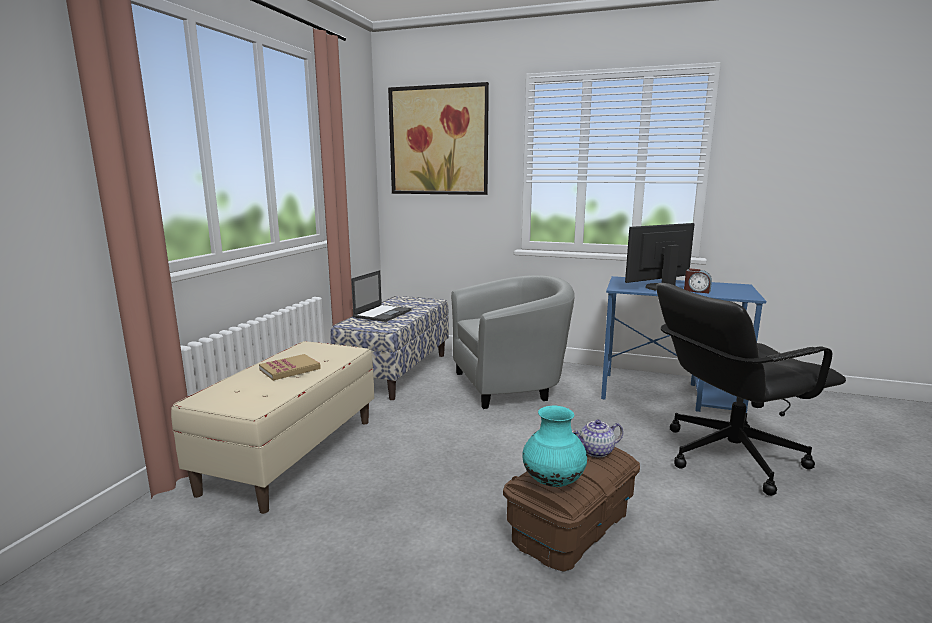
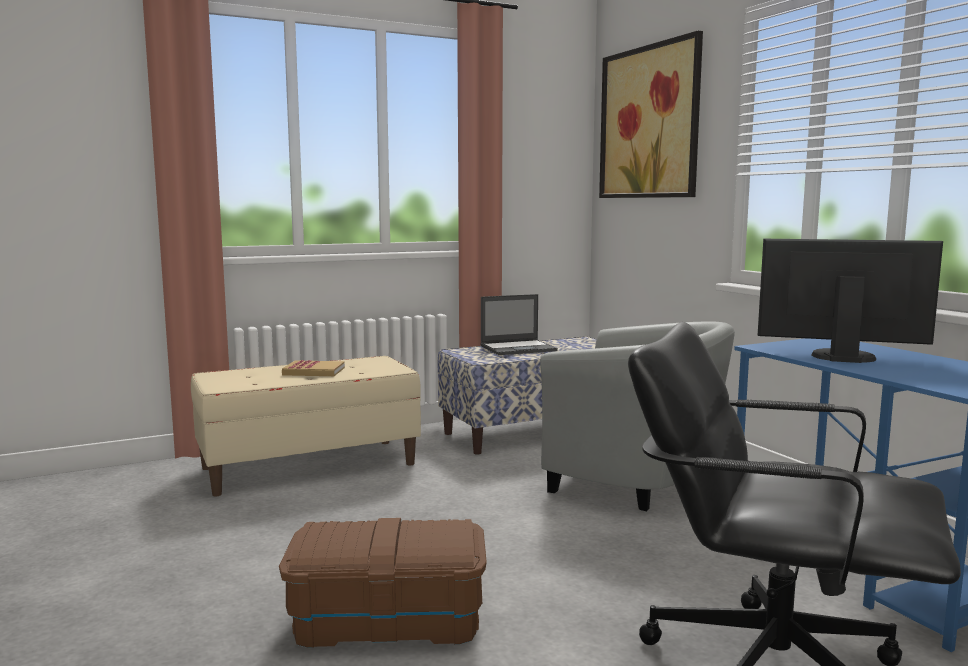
camera: 45 degrees right, 5 degrees down
(553, 482) = (330, 533): turquoise vase -> none
(596, 451) = (439, 532): teapot -> none
(696, 291) = (893, 369): alarm clock -> none

